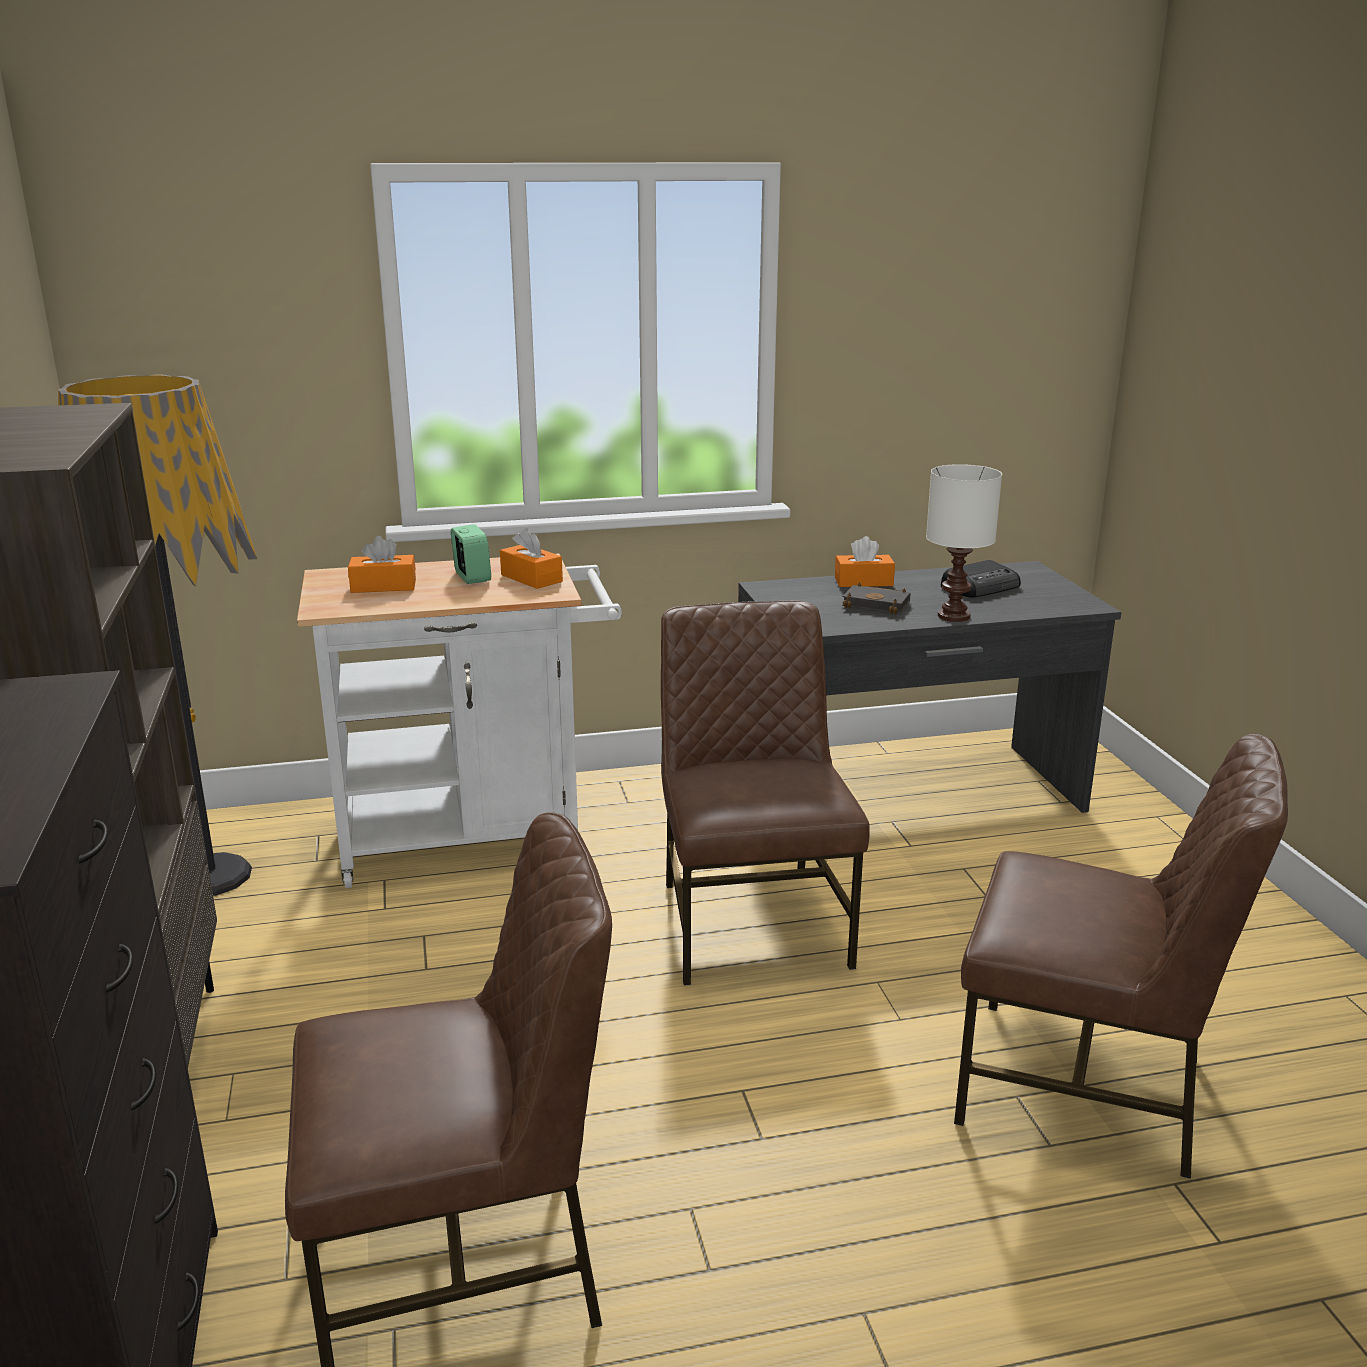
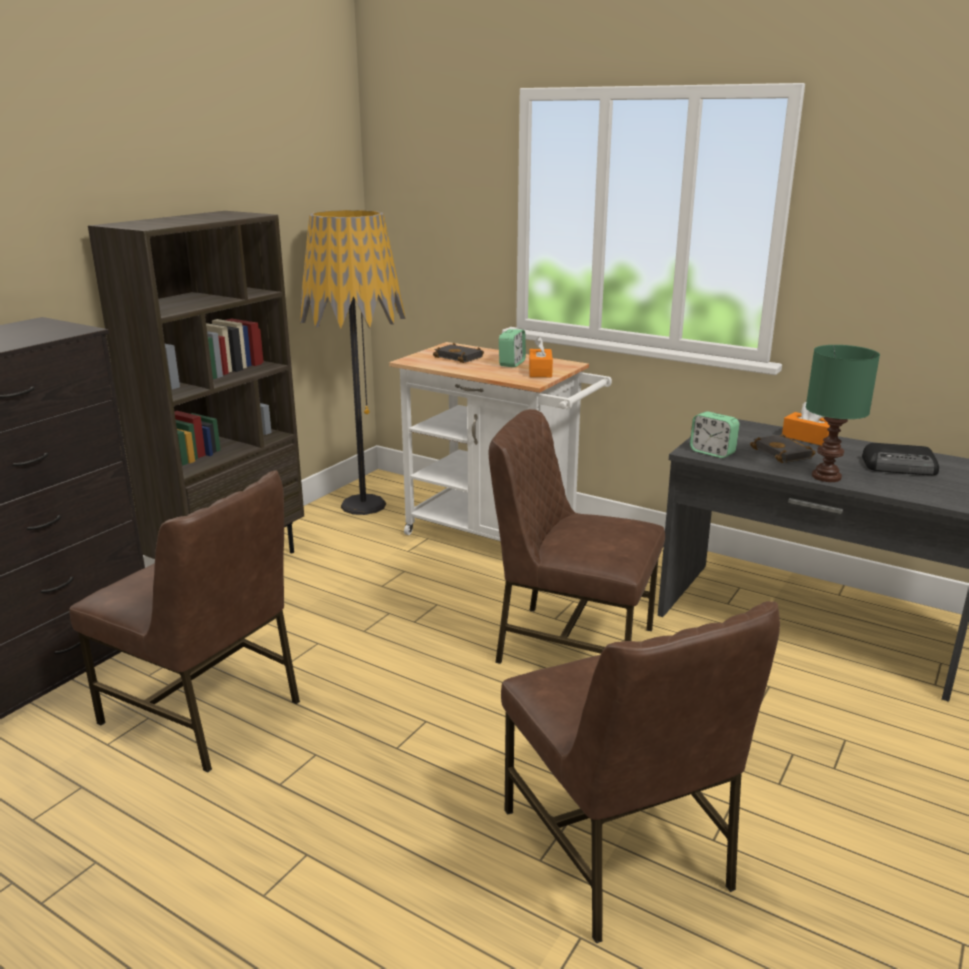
camera: 45 degrees right, 0 degrees up
(383, 586) = (460, 357): orange tissue box -> black book
(751, 922) = (572, 645): brown chair -> brown chair turned 105 degrees counterclockwise
(821, 624) = (712, 452): none -> alarm clock
(953, 616) = (826, 476): white table lamp -> green table lamp

